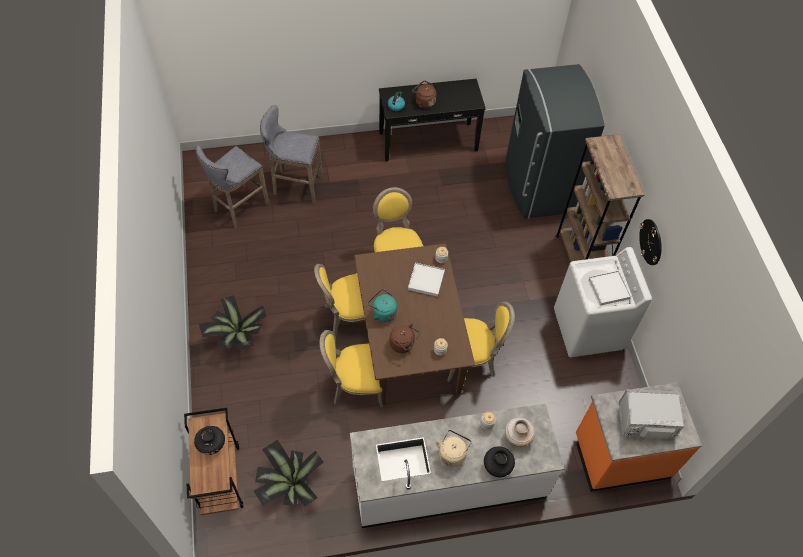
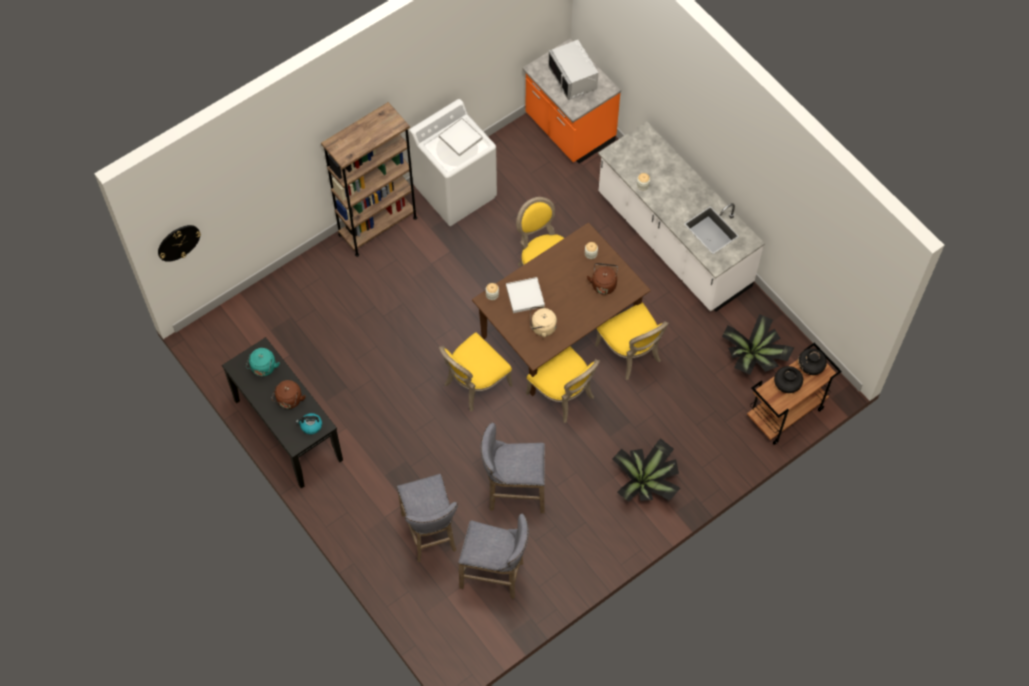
camera: 115 degrees left, 5 degrees up
(291, 246) = (513, 493): none -> grey stool
(383, 312) = (581, 315): turquoise kettle -> turquoise kettle (263, 368)
(452, 453) = (684, 198): beige kettle -> beige kettle (542, 327)
(497, 466) = (674, 164): black vase -> black vase (810, 367)
(518, 436) = (640, 160): beige vase -> none
(537, 187) = (298, 296): grey fridge -> none
(651, 242) = (419, 98): wall clock -> wall clock (178, 242)

